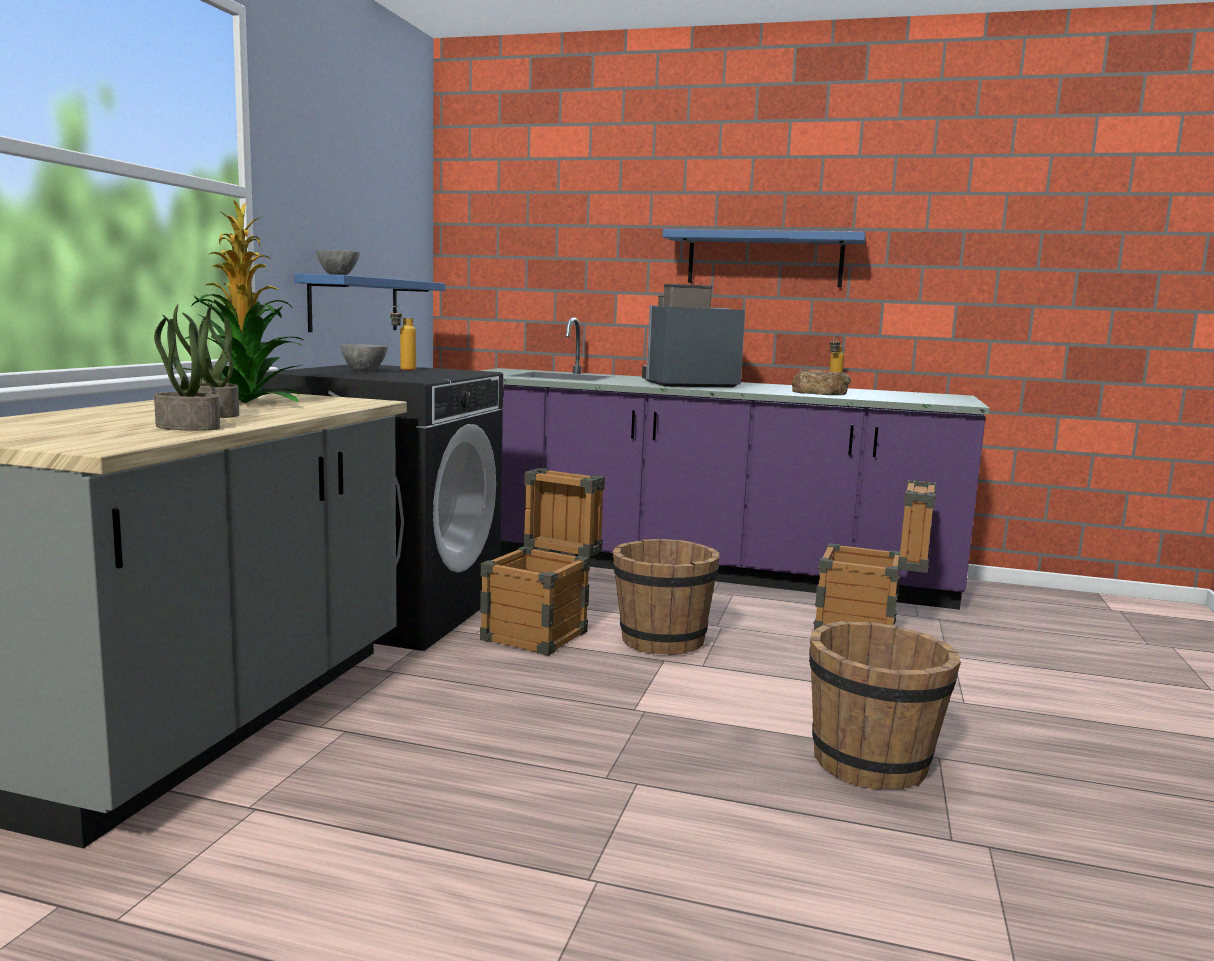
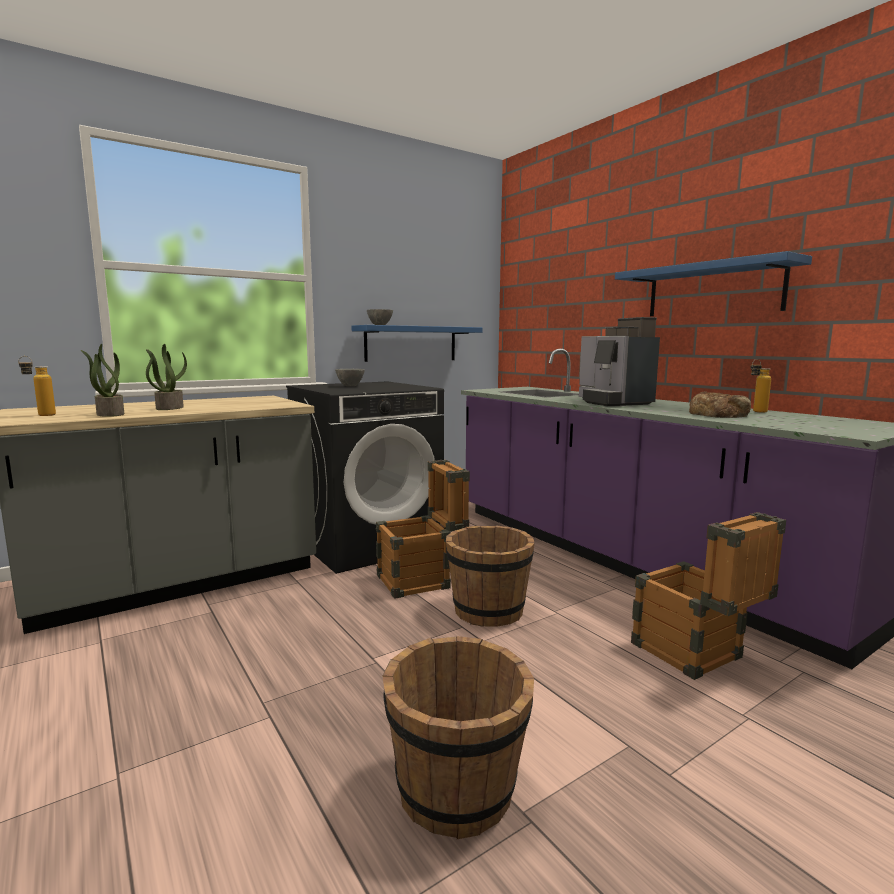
camera: 40 degrees right, 0 degrees up
(244, 402) = (225, 402): potted plant -> none
(402, 370) = (382, 385): bottle -> bottle (40, 415)
(687, 384) = (613, 402): coffee machine -> coffee machine turned 135 degrees counterclockwise

